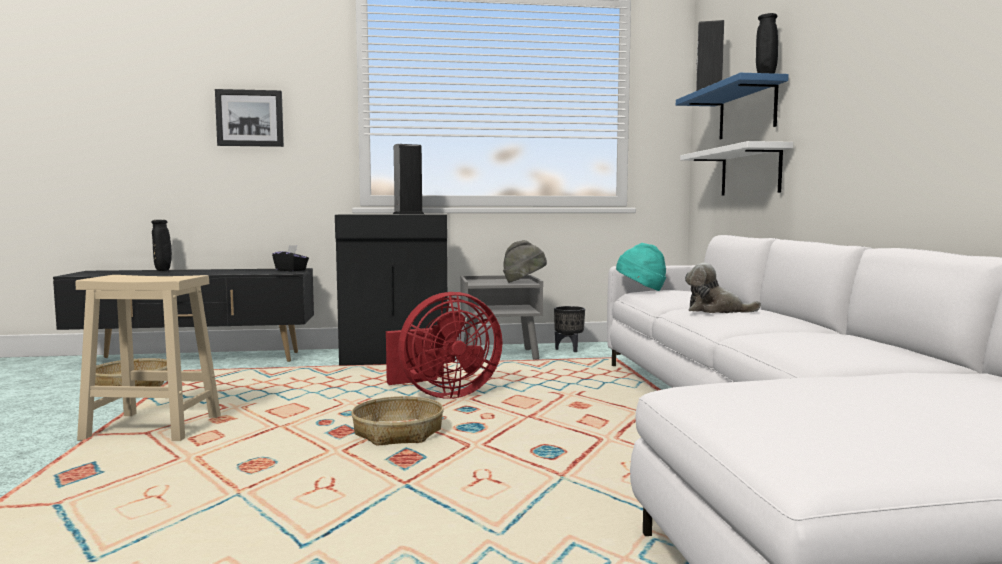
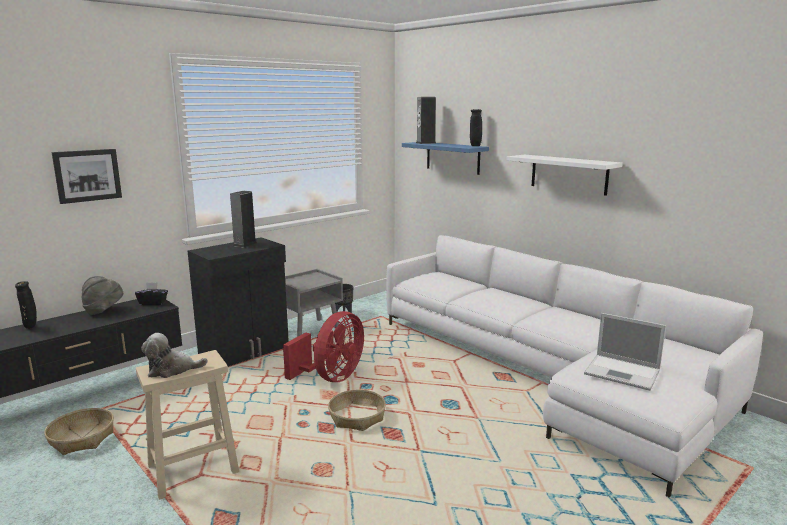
camera: 35 degrees left, 10 degrees up
(524, 282) = (325, 279): grey hat -> grey hat (104, 311)
(641, 290) = (413, 279): turquoise hat -> none
(716, 310) = (487, 299): plush toy -> plush toy (172, 370)
(750, 171) = (456, 195): white shelf -> white shelf (568, 174)
(799, 398) = (623, 373): none -> laptop

